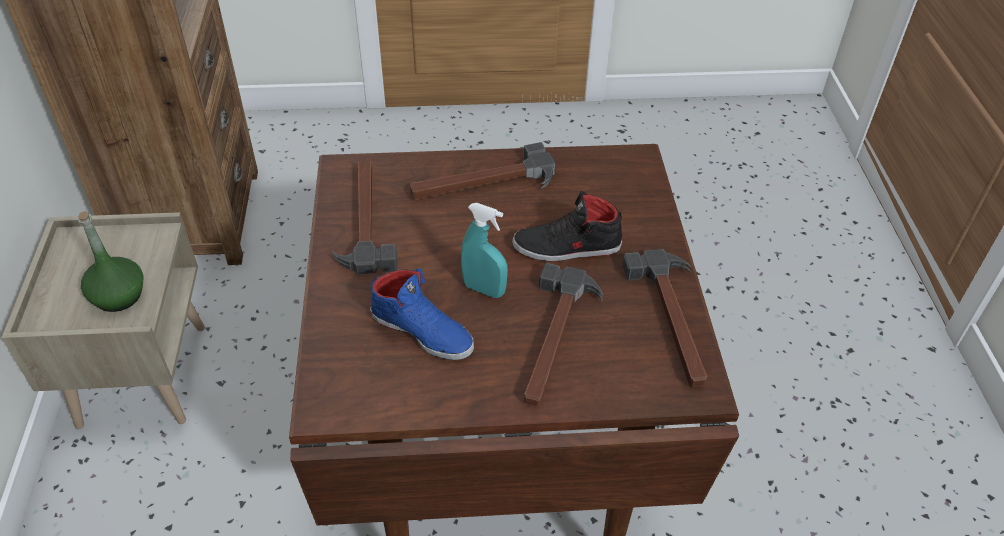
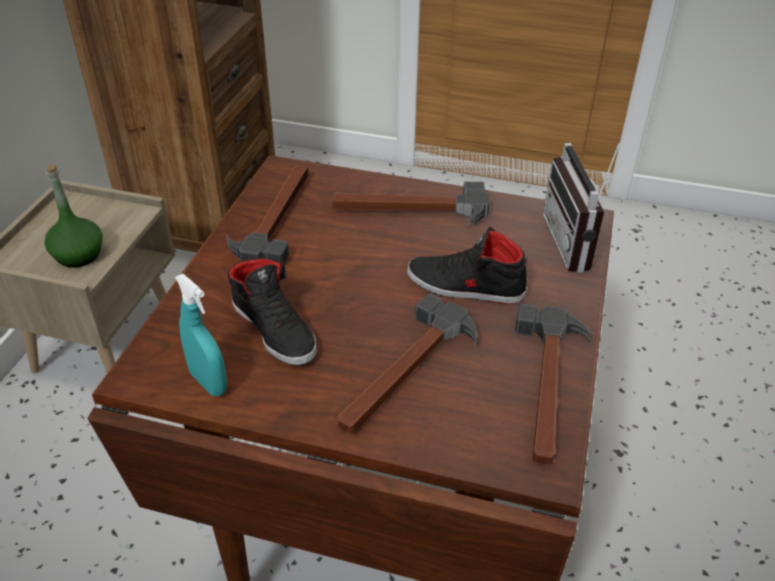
camera: 20 degrees right, 5 degrees down
(422, 330) = (275, 329): blue shoe -> black shoe
(484, 289) = (357, 306): turquoise spray bottle -> turquoise spray bottle (208, 382)
(642, 183) = (577, 243): none -> radio

